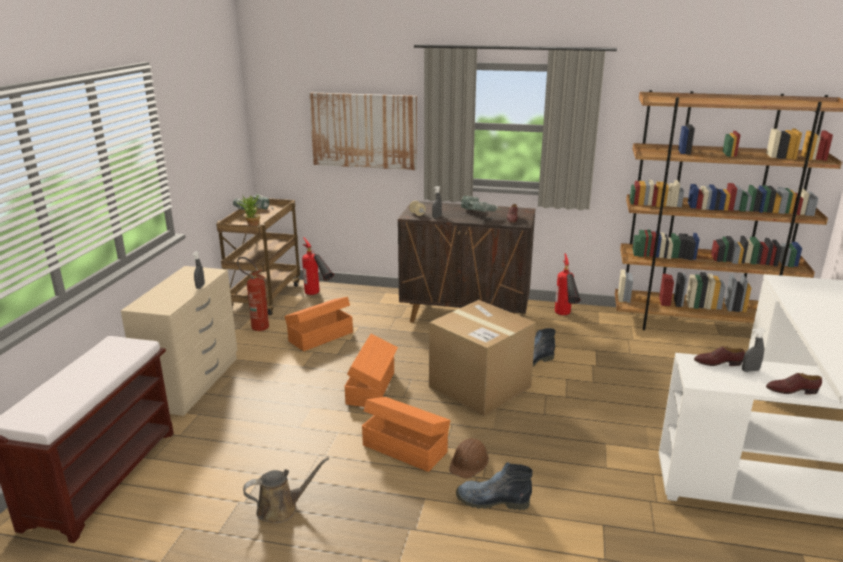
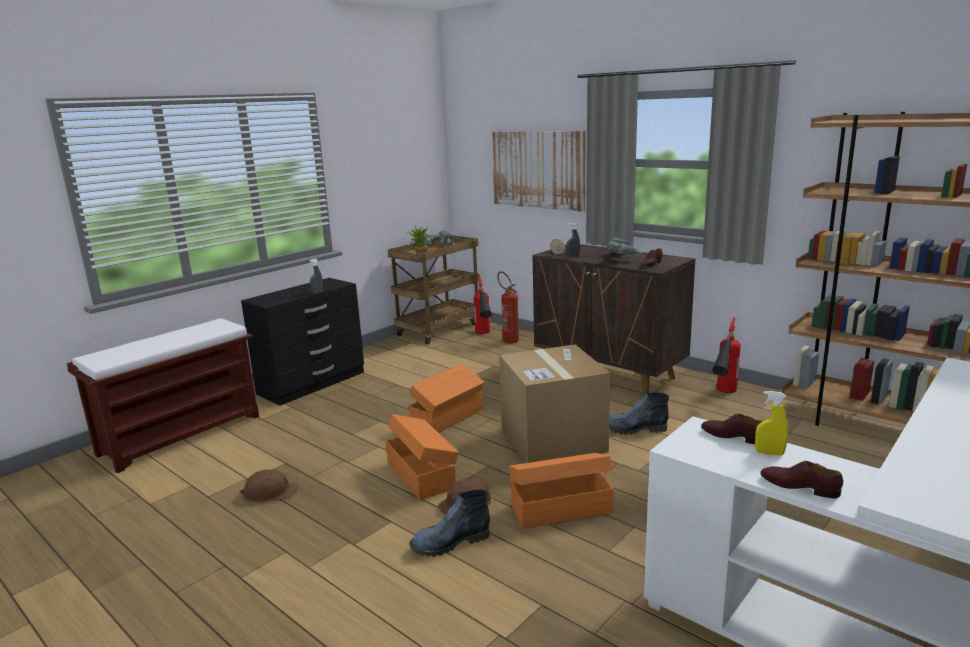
camera: 30 degrees right, 5 degrees down
(193, 382) = (313, 383): beige dresser -> black dresser
(256, 326) = (406, 351): fire extinguisher -> fire extinguisher (508, 340)
(281, 508) = (269, 493): brown watering can -> brown hard hat
(320, 336) = (449, 368): orange storage box -> orange storage box (560, 508)
(491, 501) = (449, 543): boot -> boot turned 60 degrees counterclockwise
(750, 370) = (769, 453): grey spray bottle -> yellow spray bottle

